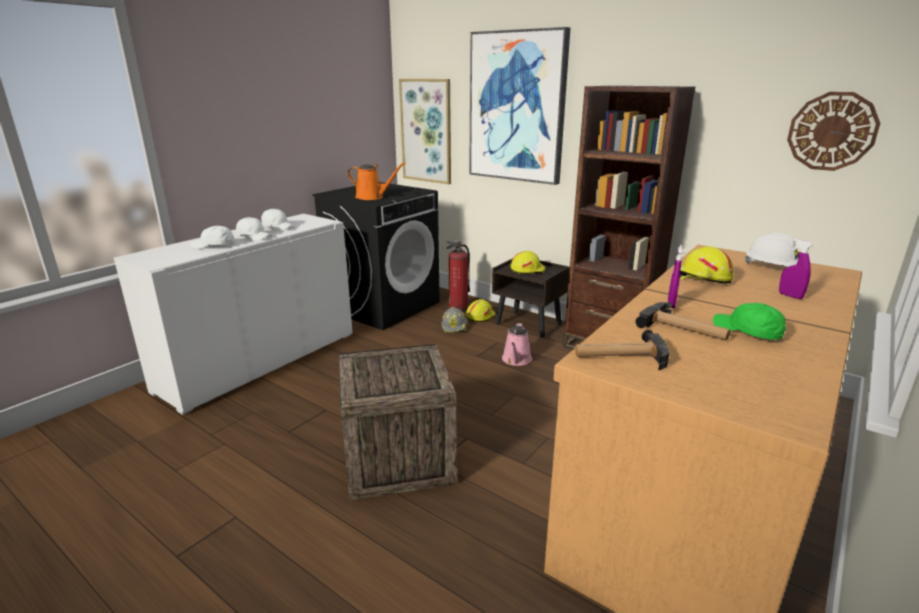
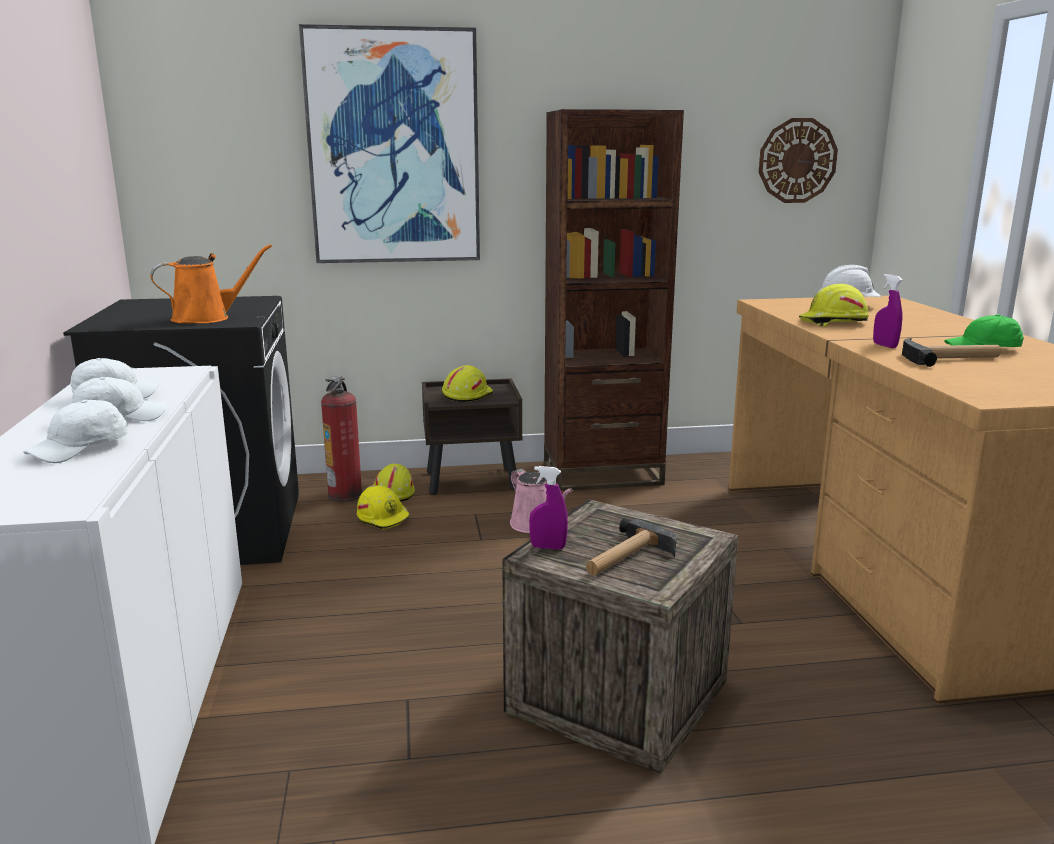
camera: 45 degrees left, 5 degrees down
(426, 131) = (203, 197): picture -> none
(454, 327) = (383, 518): grey hard hat -> yellow hard hat
(620, 356) = (989, 388): hammer -> hammer (625, 558)
(790, 296) = (920, 320): purple spray bottle -> purple spray bottle (548, 547)

